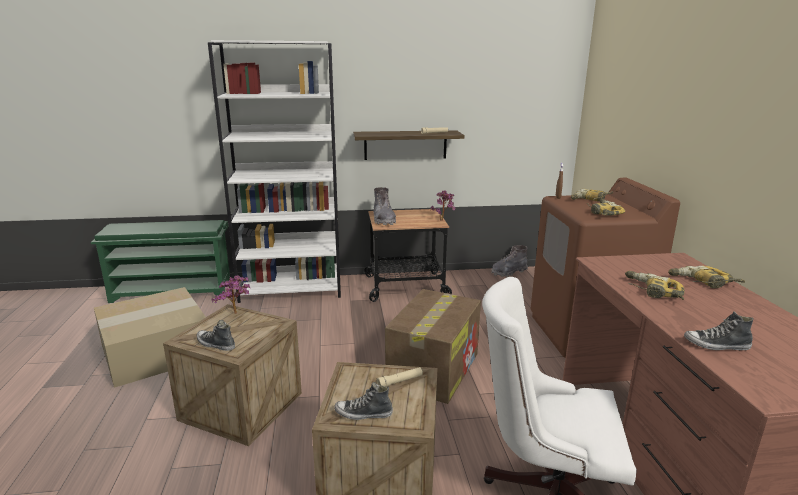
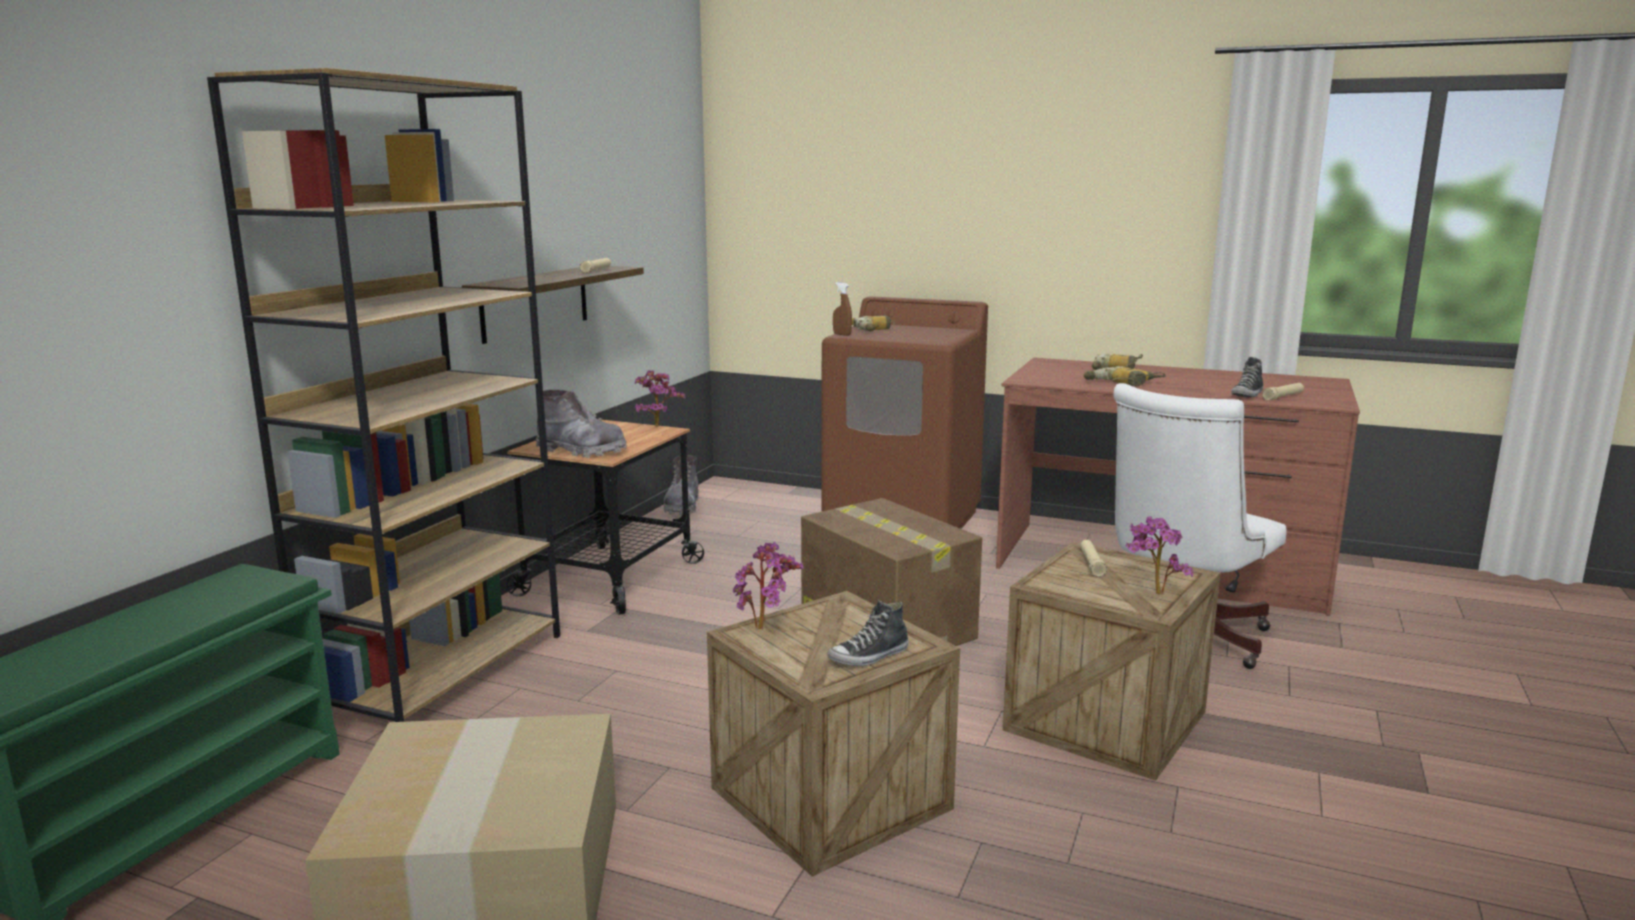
camera: 60 degrees left, 5 degrees down
(292, 289) = (440, 672): white bookcase -> brown bookcase
(363, 414) = (1153, 594): shoe -> potted plant
(602, 212) = (929, 335): power drill -> none
(744, 364) = (1283, 396): none -> beige flashlight

